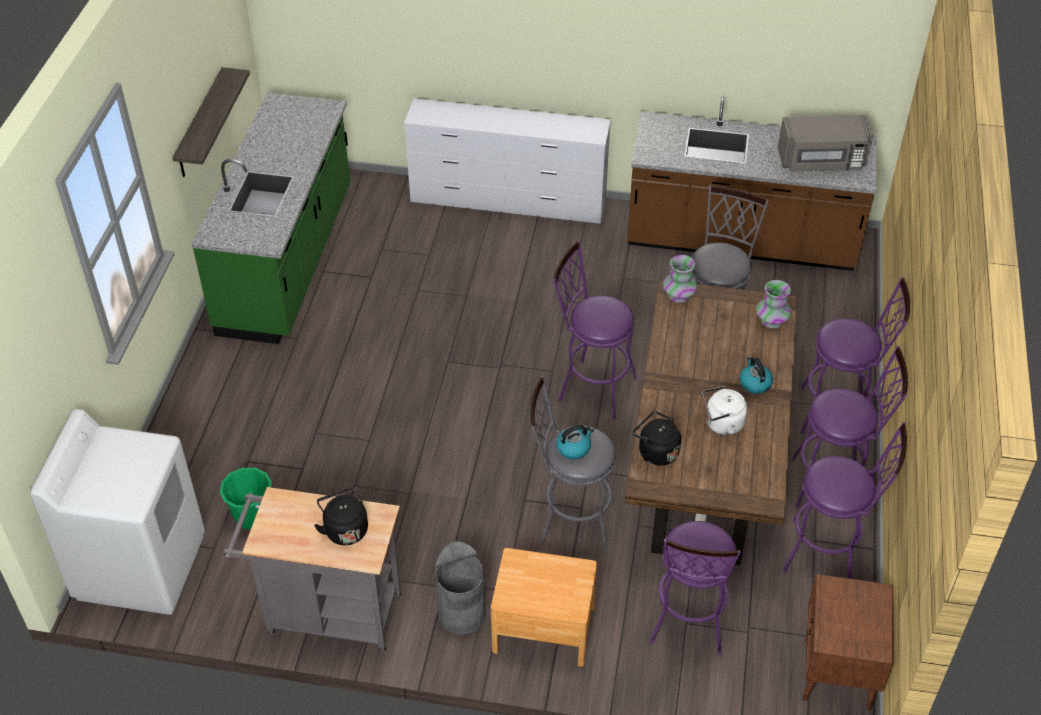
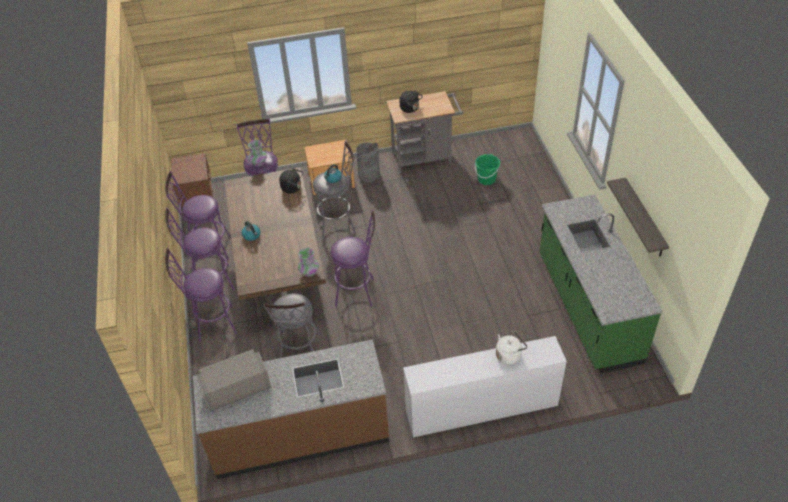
camera: 160 degrees right, 0 degrees up
(141, 566) = (516, 148): white washing machine -> none
(721, 424) = (264, 210): white kettle -> white kettle (509, 355)
(772, 321) = (250, 274): vase -> vase (258, 162)

